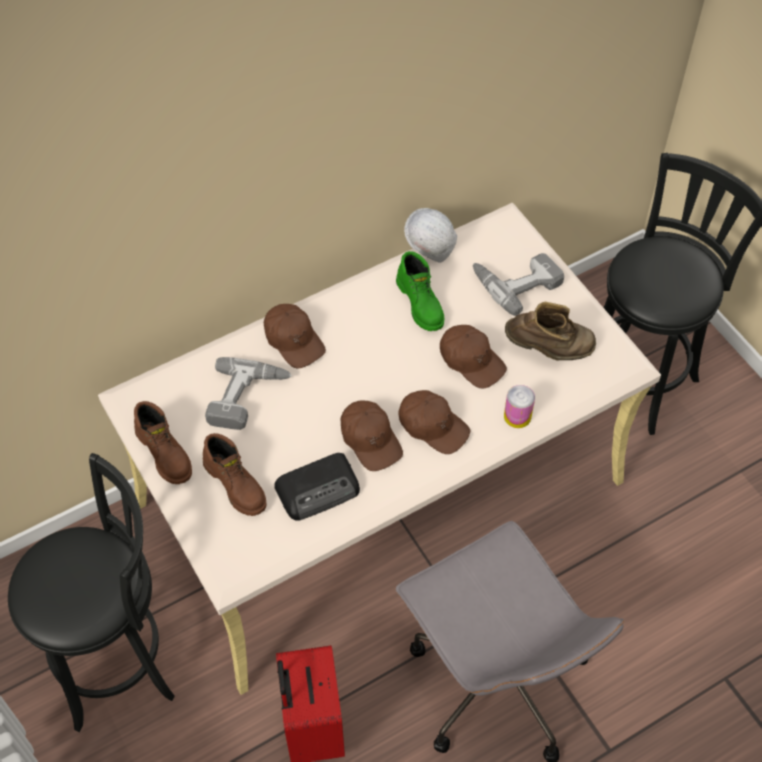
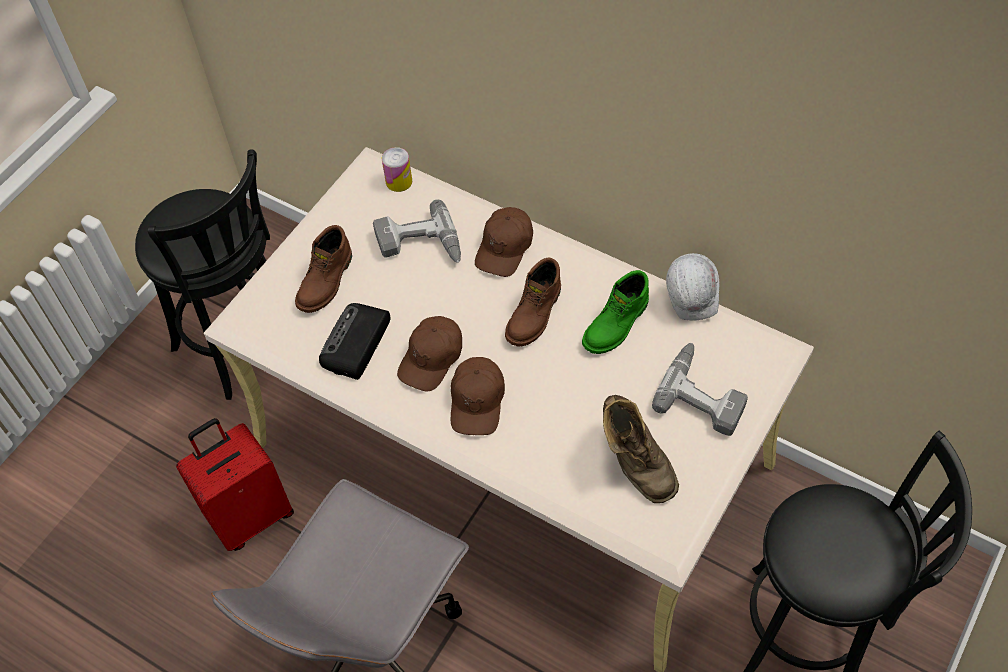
camera: 65 degrees right, 0 degrees up
(165, 453) = (330, 218): brown boot -> brown boot (535, 315)
(319, 489) = (355, 344): radio -> radio turned 75 degrees clockwise
(471, 360) = (576, 399): brown cap -> none
(517, 416) = (533, 469): can -> can (399, 181)

